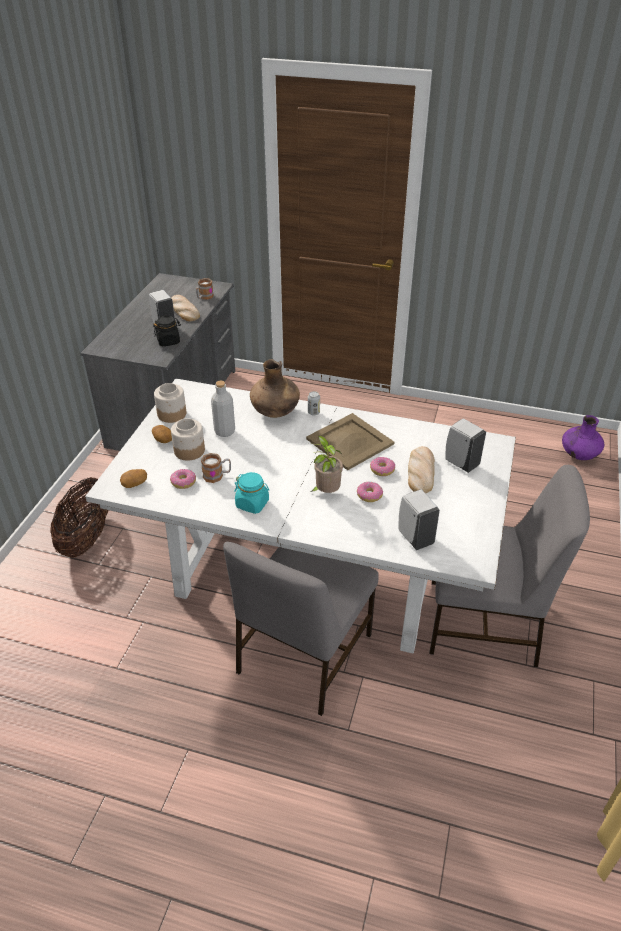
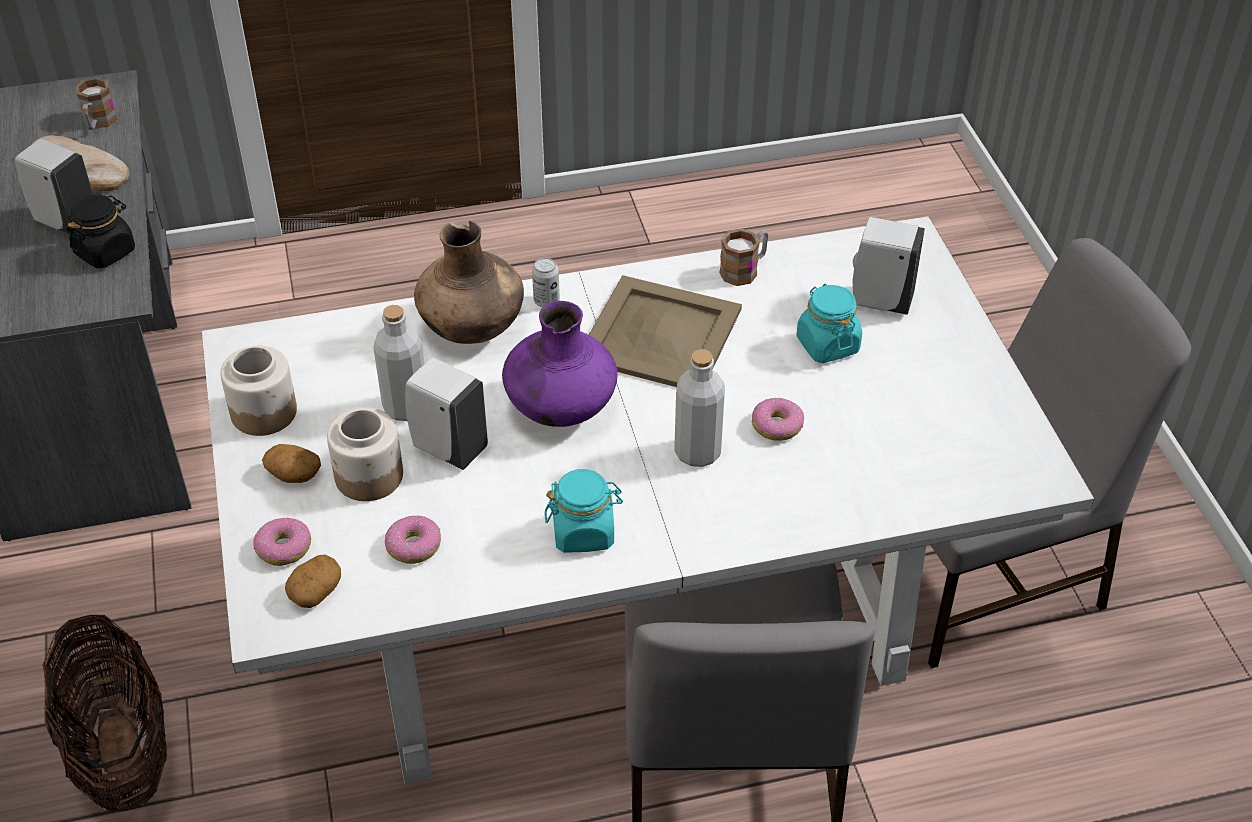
camera: 30 degrees left, 5 degrees up
(217, 476) = (469, 505): mug -> mug (744, 270)
(326, 492) = (697, 452): potted plant -> grey bottle
(382, 470) = (760, 367): donut -> donut (284, 548)
(414, 537) = (911, 471): white soap dispenser -> white soap dispenser (448, 448)
(420, 472) = (827, 345): bread -> turquoise jar
(578, 455) = (927, 202): purple vase -> purple vase (560, 409)

